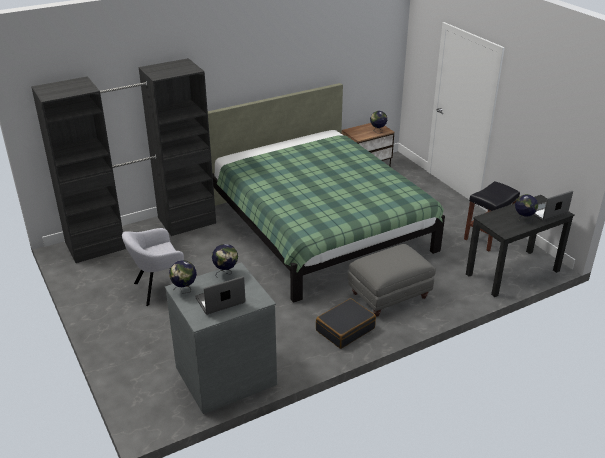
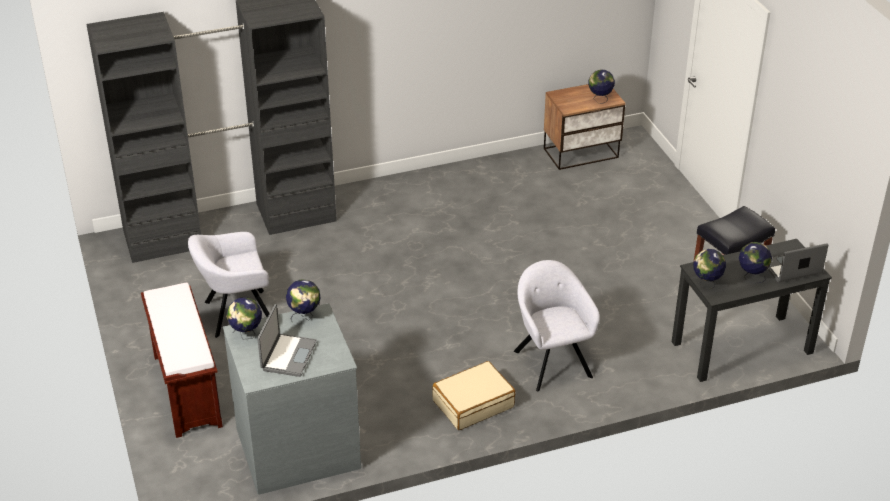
camera: 10 degrees right, 5 degrees up
(131, 344) = (186, 389): none -> brown bench
(220, 301) = (288, 356): laptop -> laptop turned 120 degrees clockwise
(318, 227) = (481, 244): green bed -> none
(345, 329) = (473, 403): black suitcase -> beige suitcase
(390, 295) = (551, 361): grey ottoman -> grey armchair
(496, 227) = (706, 284): none -> globe

